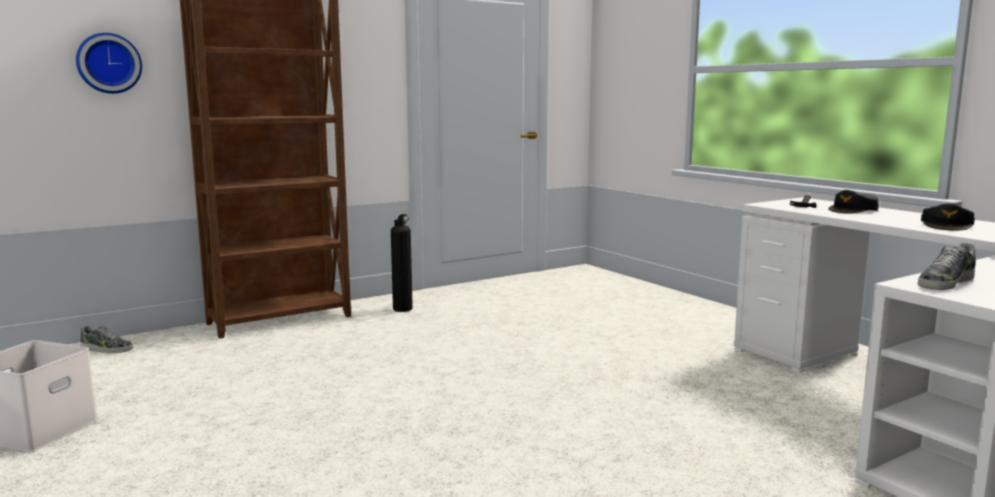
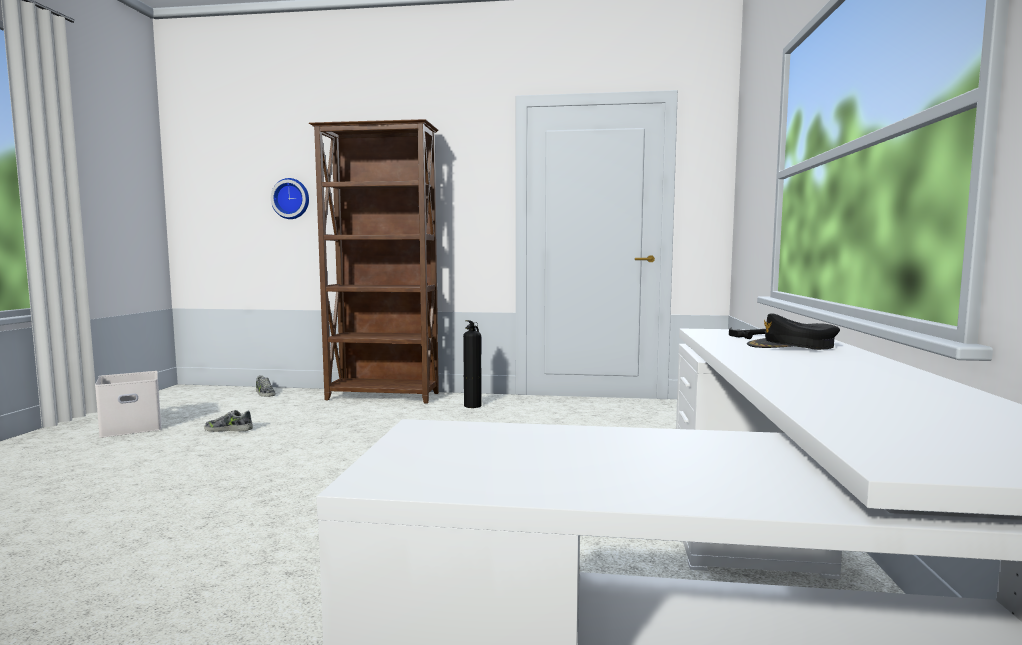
camera: 40 degrees right, 5 degrees down
(945, 283) = (479, 440): shoe -> shoe (229, 429)
(947, 225) = (832, 376): black cap -> none

